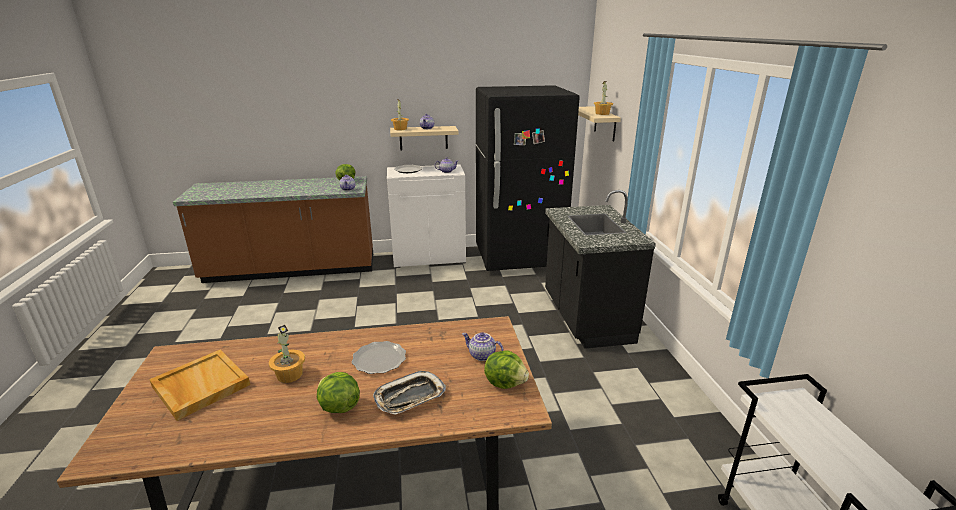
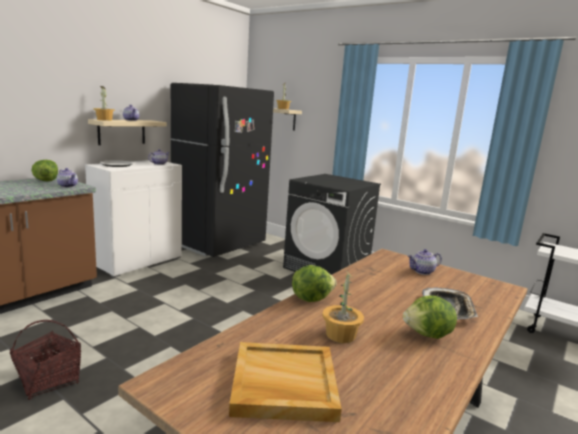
camera: 45 degrees left, 10 degrees down
(269, 332) = (49, 380): none -> basket
(379, 359) = (375, 297): plate -> none
(505, 383) = (467, 280): lettuce -> lettuce (311, 298)
(585, 318) = (327, 269): black counter -> black washing machine

